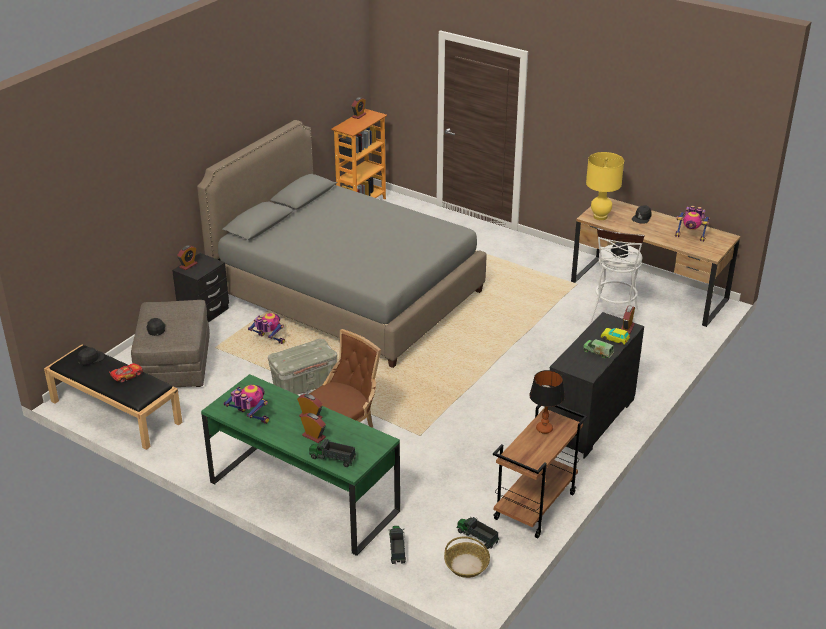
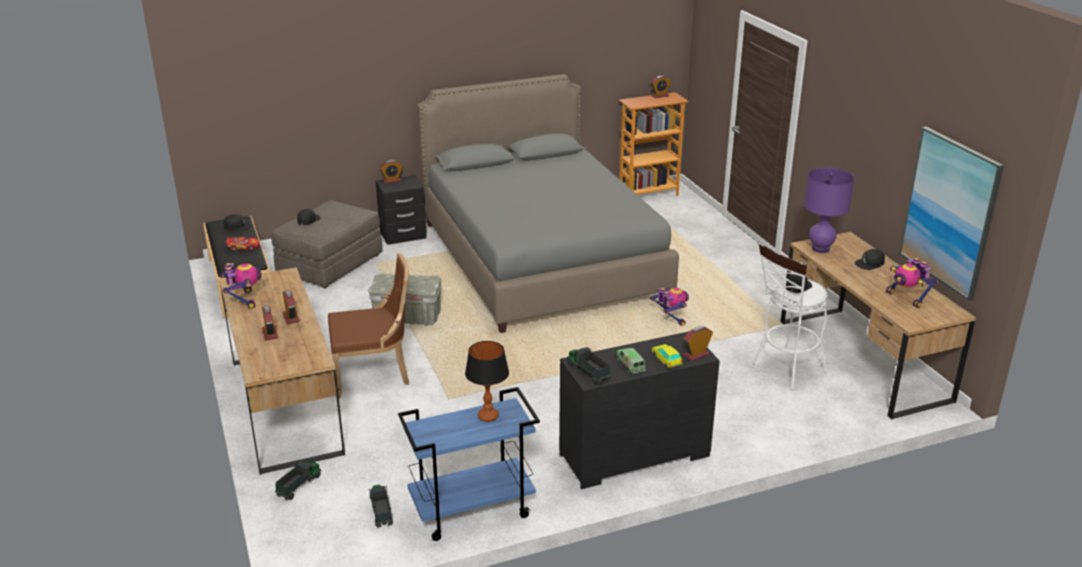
camera: 35 degrees right, 5 degrees down
(269, 341) = (424, 273): toy robot -> toy robot (670, 319)
(304, 496) = (285, 405): green desk -> brown desk
(332, 459) = (257, 357): toy truck -> toy truck (588, 372)
(466, 565) = (338, 531): basket -> none
(535, 507) = (471, 511): brown cart -> blue cart
(600, 216) = (820, 249): yellow table lamp -> purple table lamp
(703, 166) = (949, 212): none -> picture

